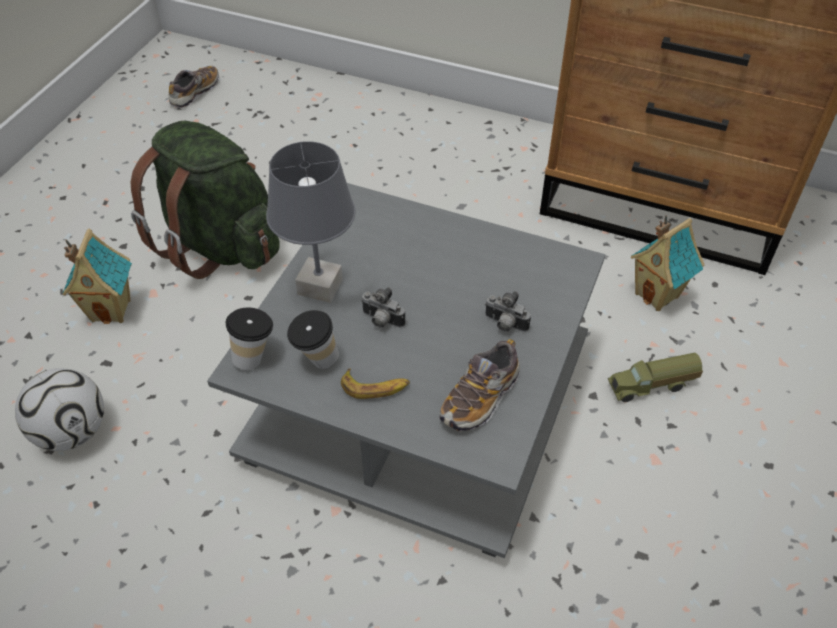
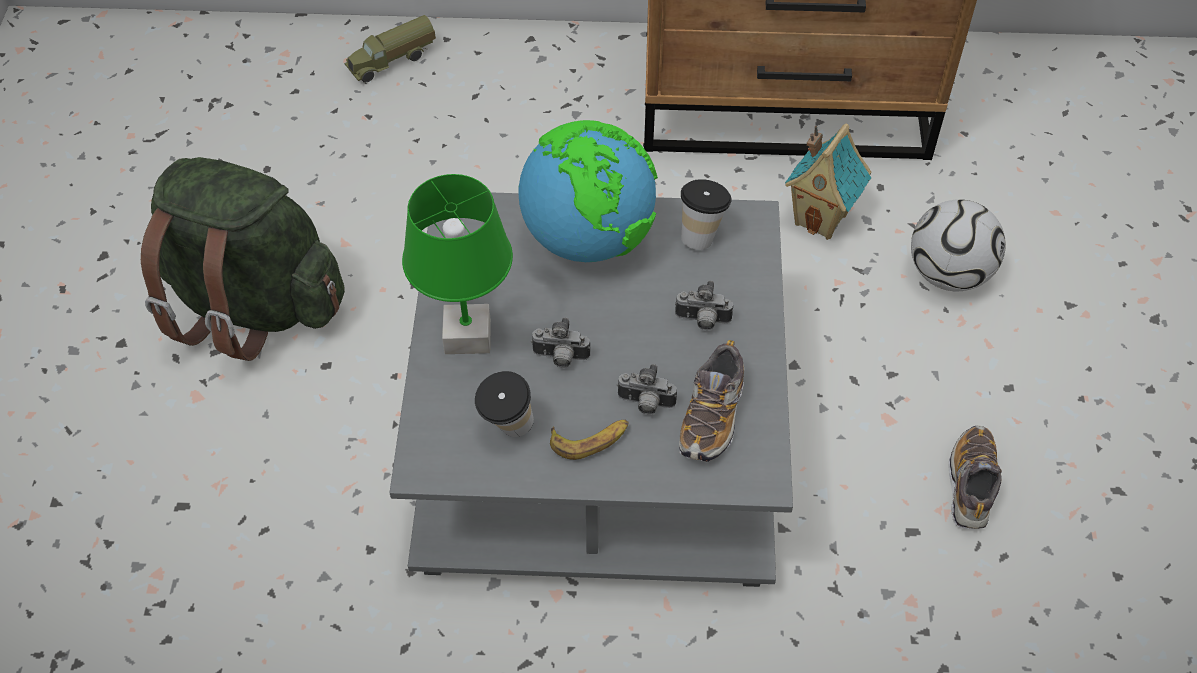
camera: 20 degrees left, 5 degrees up
(72, 431) = (183, 606): football -> football (948, 273)
(112, 309) = (152, 434): toy house -> none
(195, 93) = (108, 94): shoe -> shoe (970, 484)
(255, 357) = (433, 446): cup -> cup (701, 234)
(319, 287) = (467, 337): grey table lamp -> green table lamp
(431, 373) = (645, 404): none -> camera
(443, 242) = (588, 238): none -> globe
(652, 386) = (854, 334): toy truck -> toy truck (392, 62)

